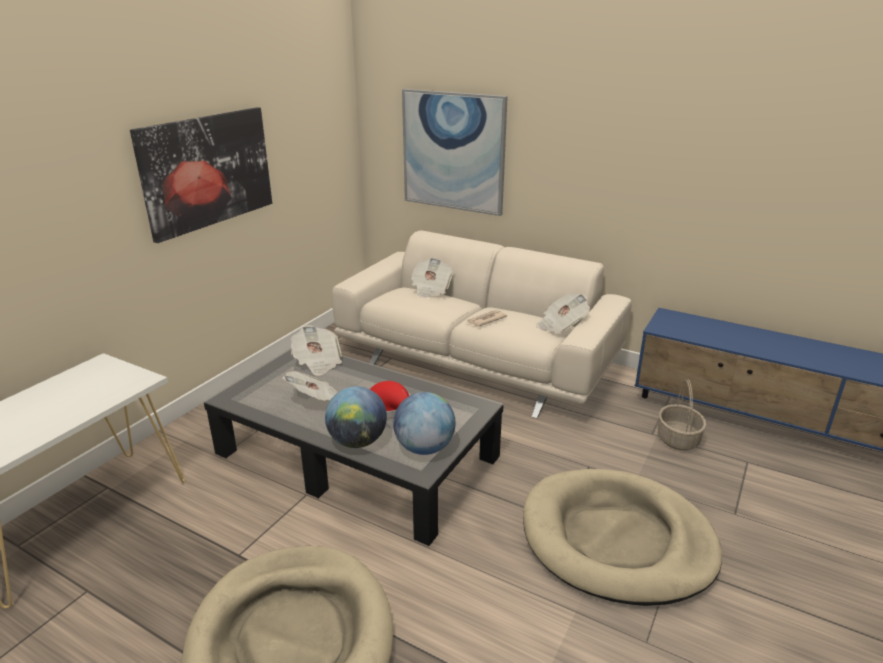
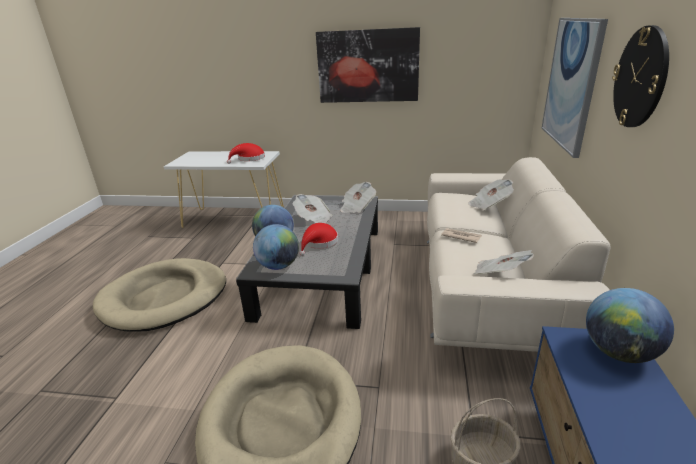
camera: 70 degrees right, 0 degrees up
(98, 384) = (249, 159): none -> red hat
(582, 142) = (640, 78): none -> wall clock
(677, 319) = (618, 352): none -> globe

